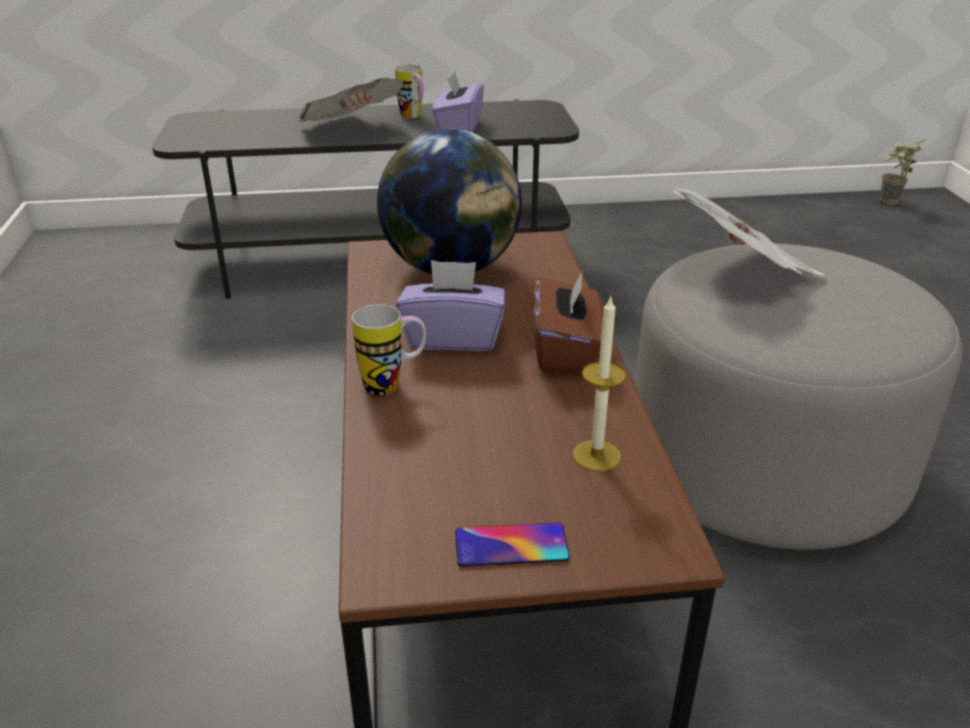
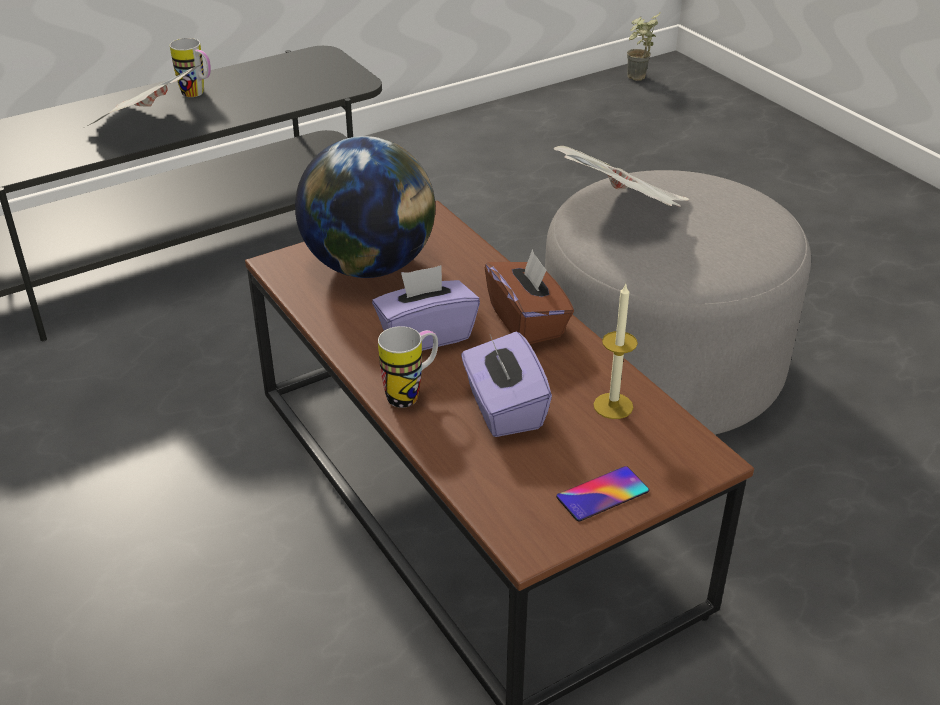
camera: 25 degrees left, 5 degrees up
(458, 127) = (257, 99): purple tissue box -> purple tissue box (503, 409)

